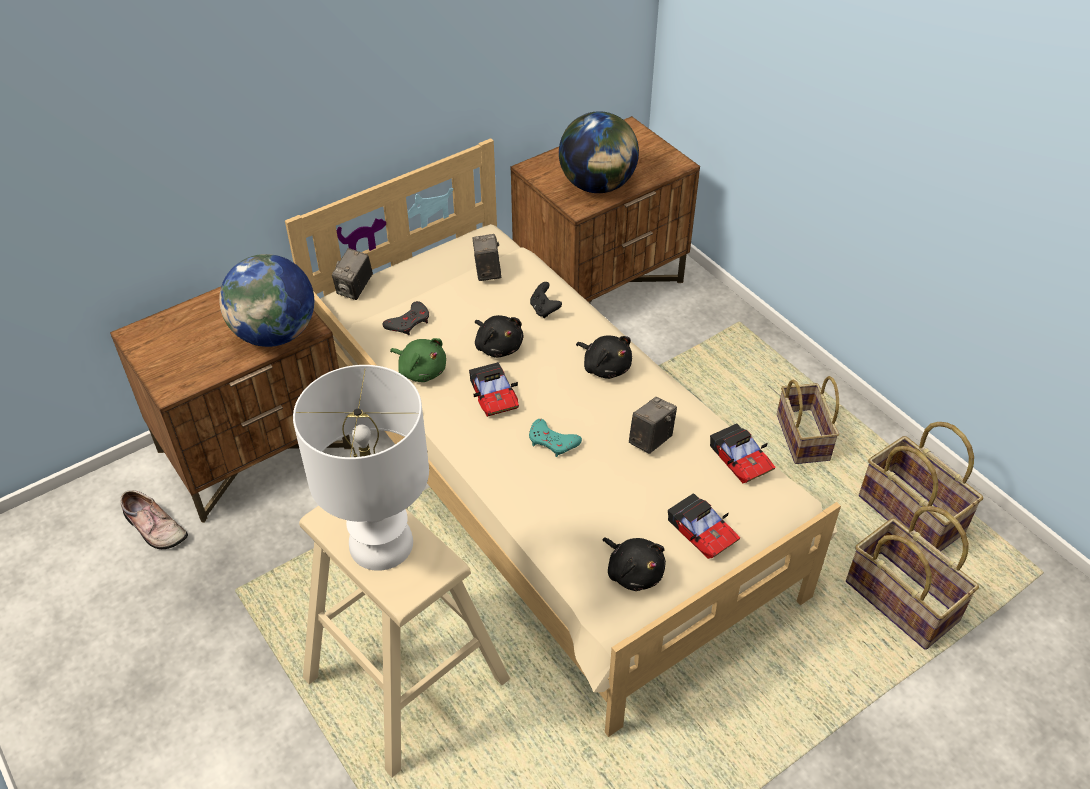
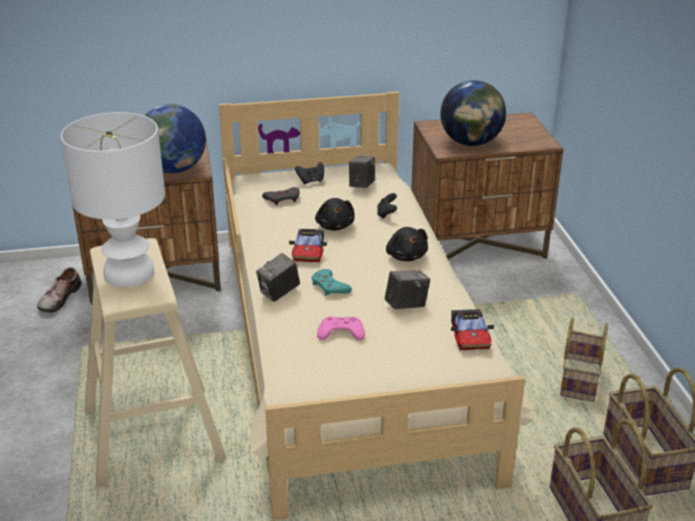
camera: 25 degrees right, 15 degrees down
(153, 528) = (58, 298): shoe -> shoe turned 45 degrees clockwise
(355, 289) = (261, 174): camera -> camera (279, 293)
(421, 370) = (269, 226): green plush toy -> none
(423, 283) = (311, 181): none -> black game controller
(608, 504) = (341, 333): none -> pink game controller
(633, 572) = (327, 376): black plush toy -> none
(702, 531) = (401, 369): toy car -> none

